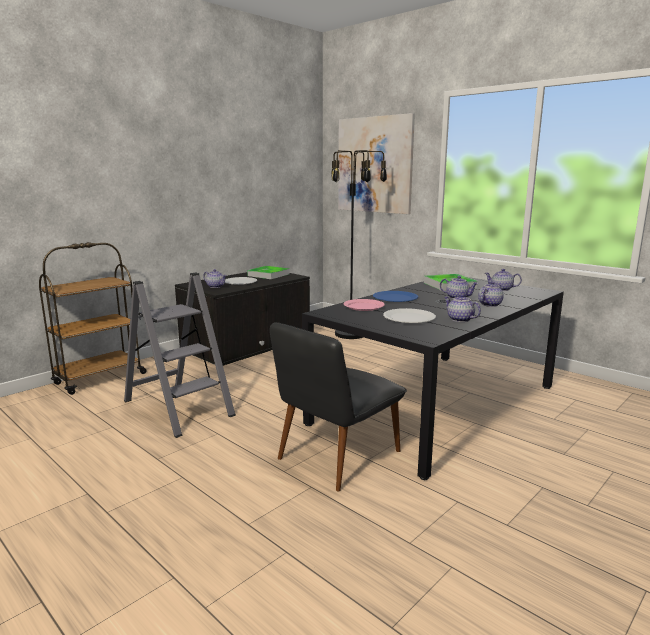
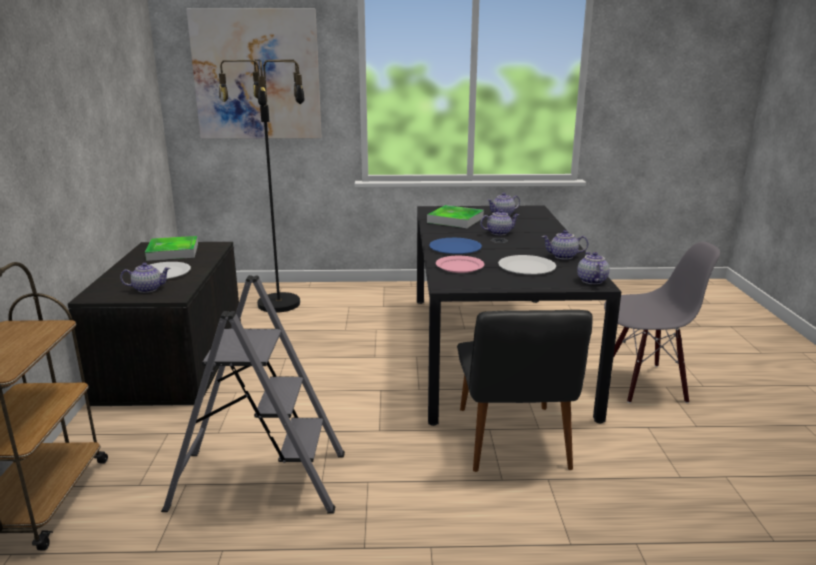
camera: 45 degrees left, 5 degrees up
(489, 304) = (538, 234): teapot -> teapot (591, 281)
(524, 476) = (644, 384): none -> grey chair

